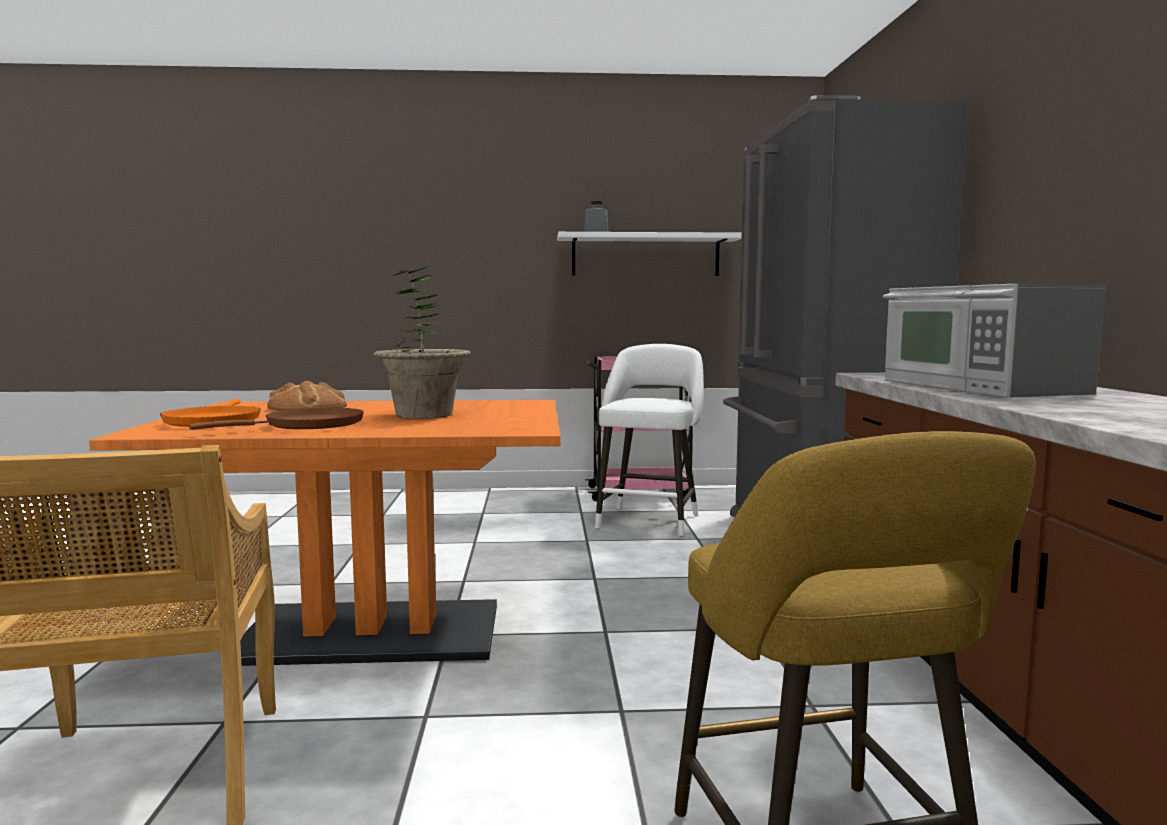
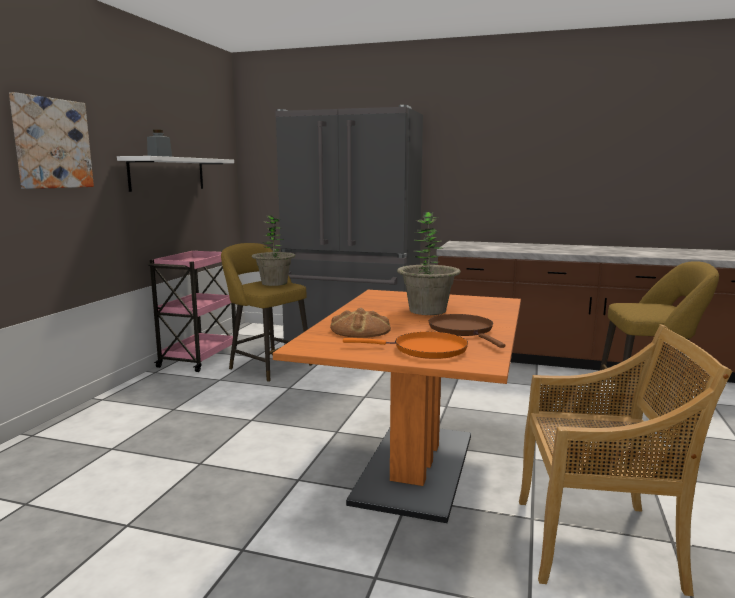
camera: 70 degrees left, 5 degrees up
(470, 226) = (52, 143): none -> picture
(649, 520) = (267, 366): white stool -> yellow stool
(653, 400) = (274, 283): none -> potted plant
(978, 387) = (516, 248): microwave -> none

